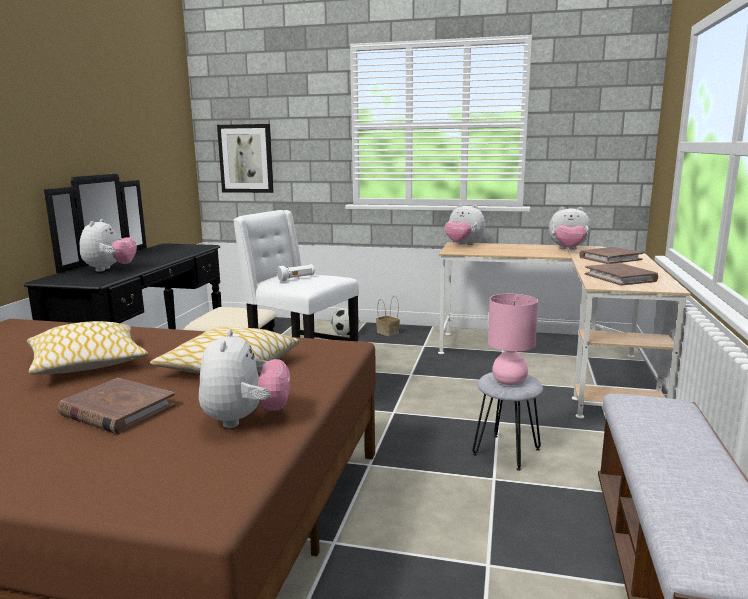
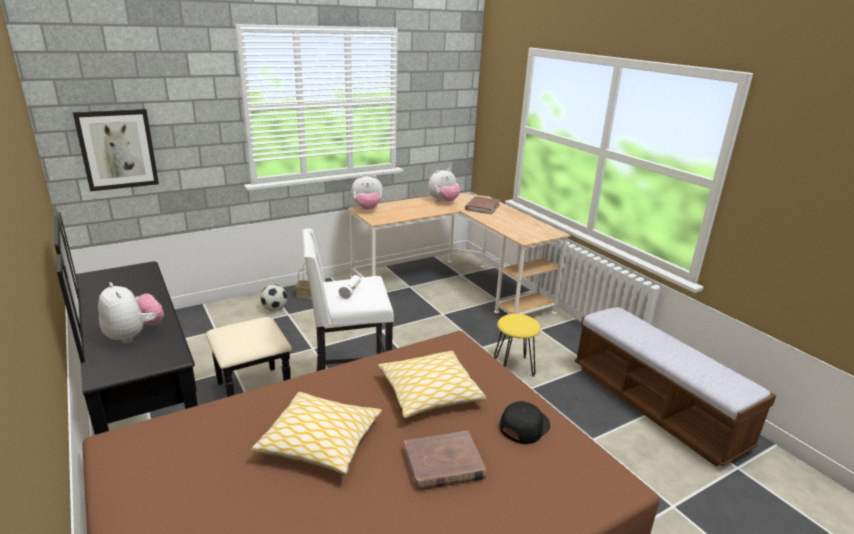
camera: 45 degrees left, 10 degrees up
(245, 419) = (523, 426): plush toy -> black cap
(506, 452) = (513, 367): grey stool -> yellow stool
(509, 382) = (522, 324): pink table lamp -> none
(620, 277) = (520, 228): brown book -> none

